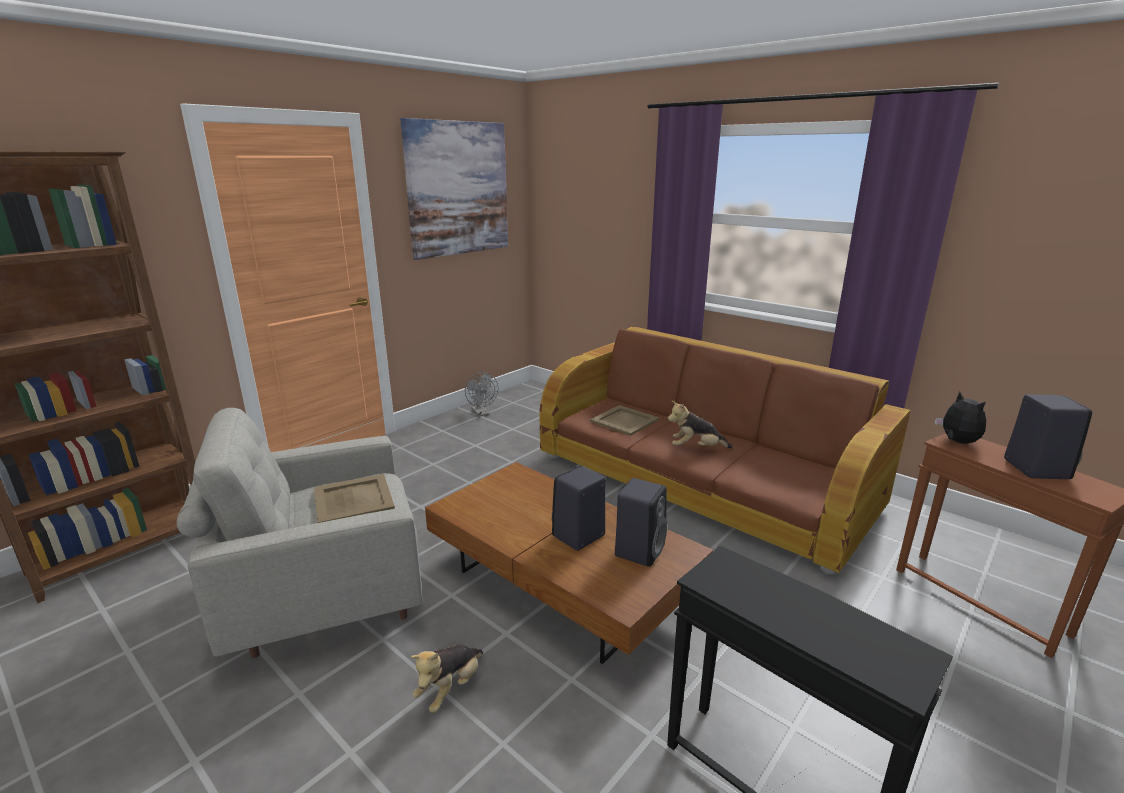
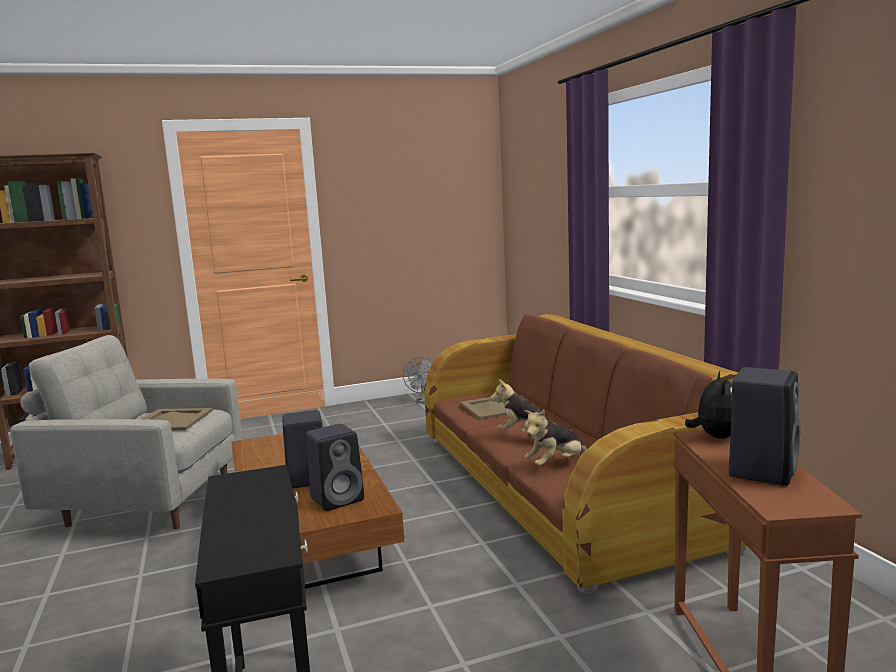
camera: 30 degrees right, 10 degrees down
(450, 688) = (146, 579): plush toy -> plush toy (556, 464)
(458, 189) = (413, 180): picture -> none

